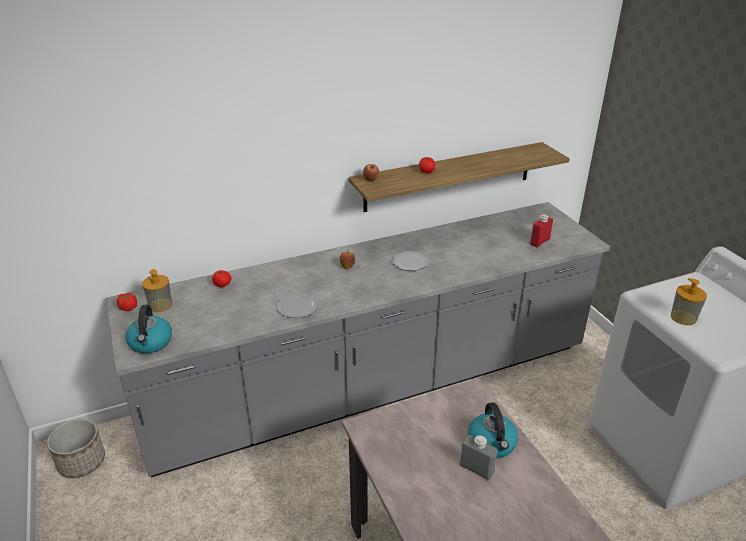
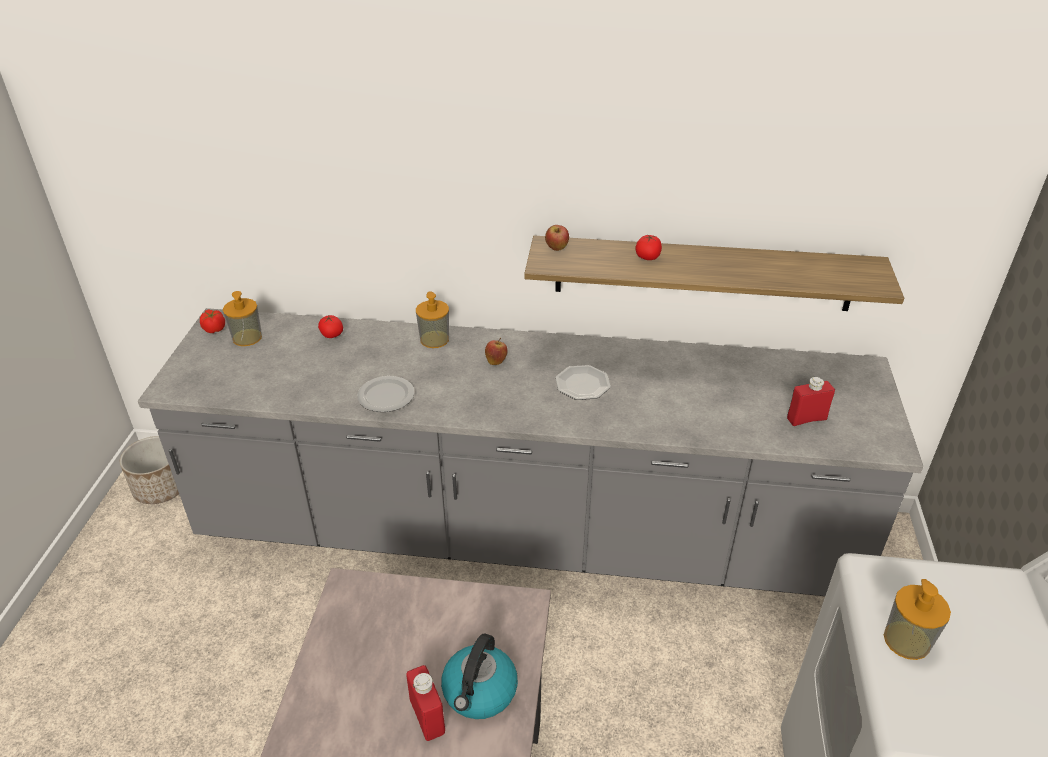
camera: 30 degrees right, 5 degrees up
(151, 343) = (197, 381): kettle -> none
(295, 266) = (434, 339): none -> soap dispenser
(476, 469) = (427, 717): grey bottle -> red bottle

